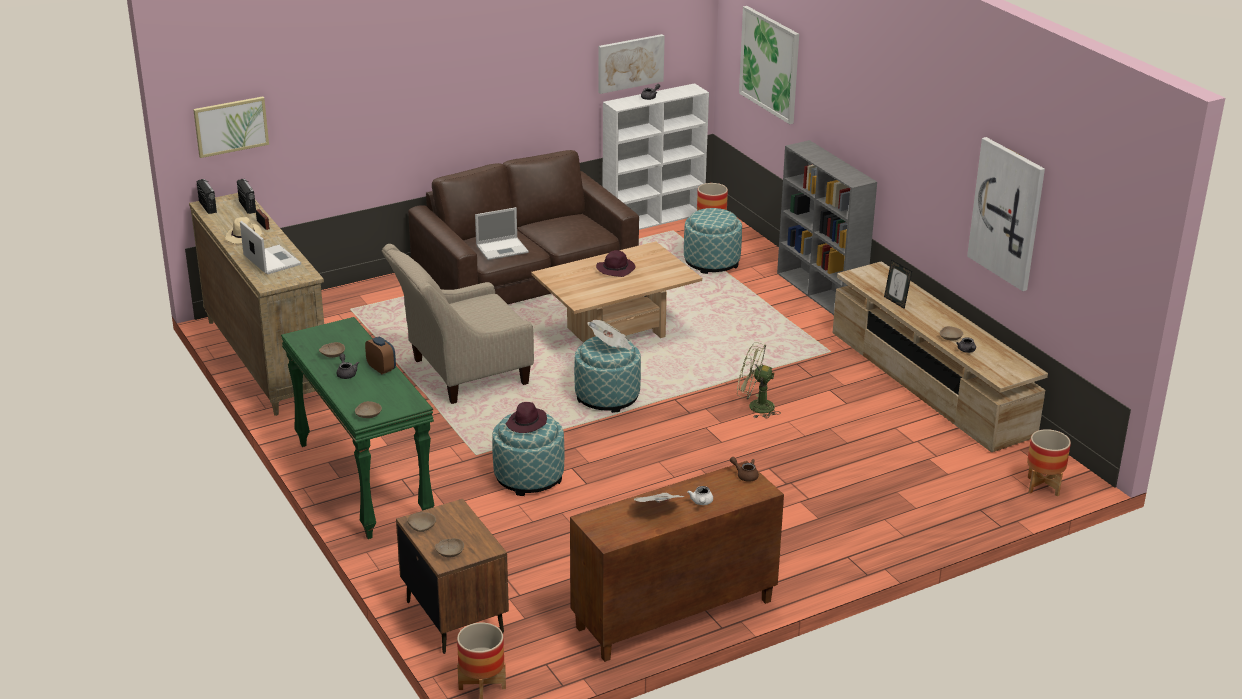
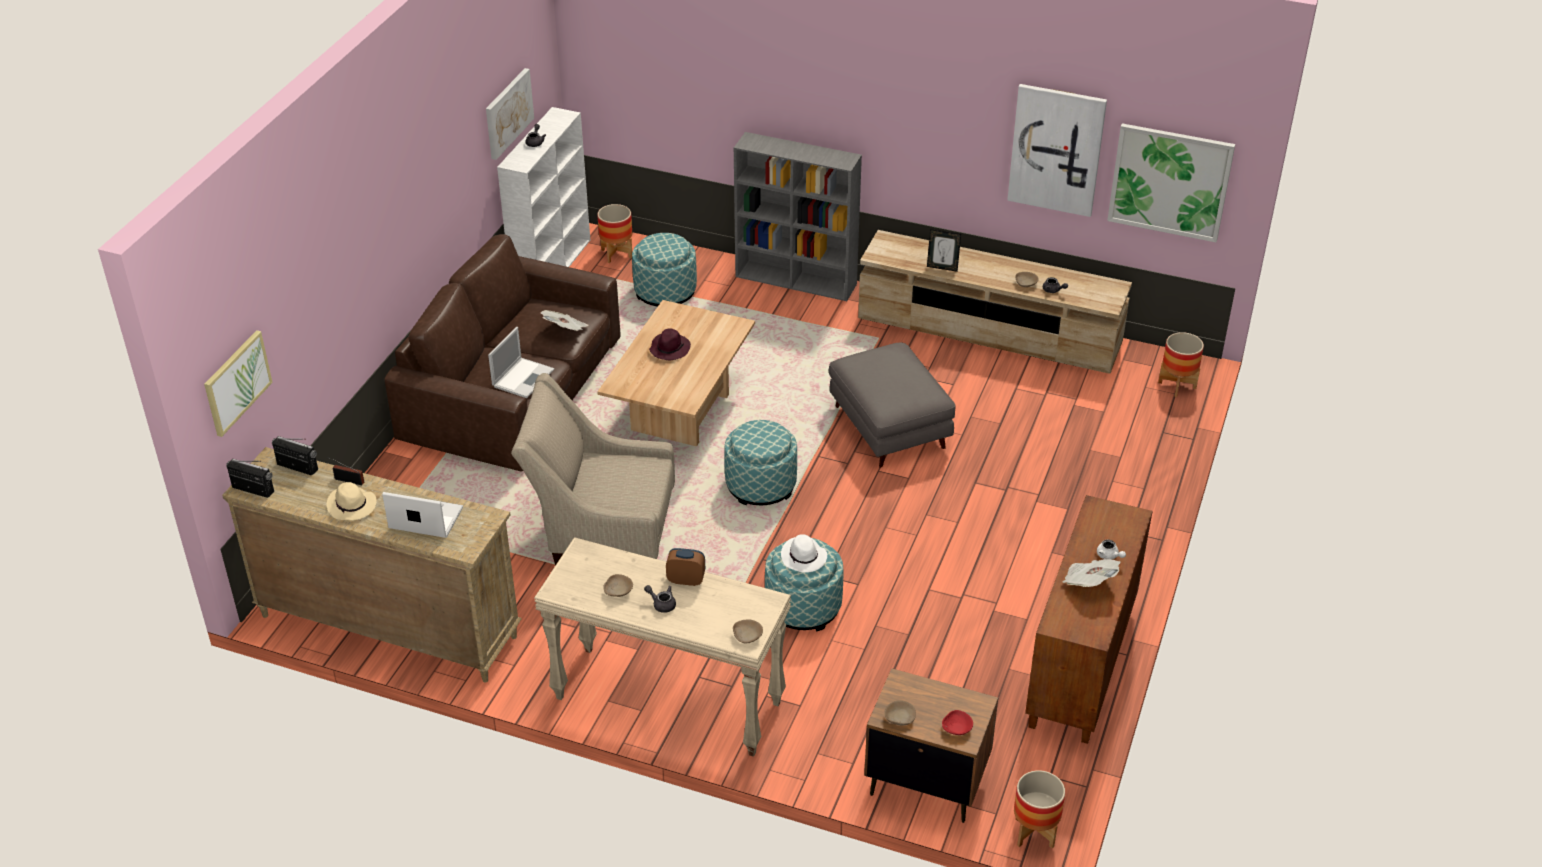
camera: 40 degrees left, 10 degrees up
(361, 481) = (667, 701): green console table -> beige console table
(449, 552) = (956, 728): beige bowl -> red bowl
(461, 374) = (602, 534): beige armchair -> beige armchair turned 75 degrees clockwise
(526, 423) = (804, 557): purple hat -> white hat
(610, 345) = (762, 434): newspaper -> newspaper (566, 330)
(745, 475) = (1104, 510): brown teapot -> none
(755, 407) = (890, 427): green fan -> grey ottoman
(770, 64) = (660, 63): picture -> picture (1170, 182)

